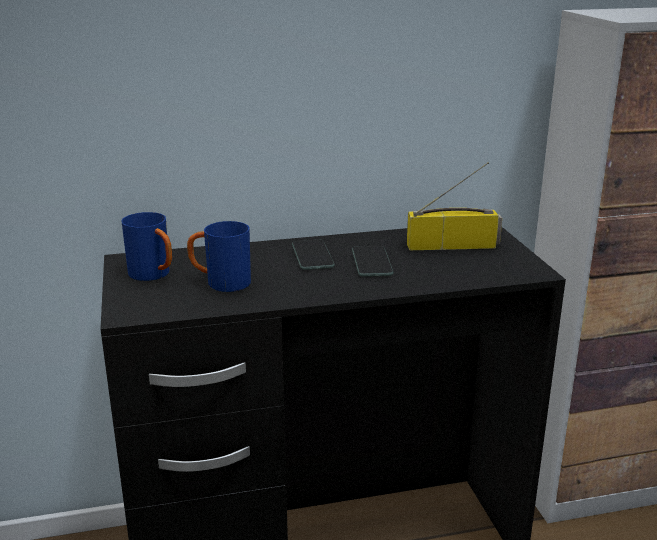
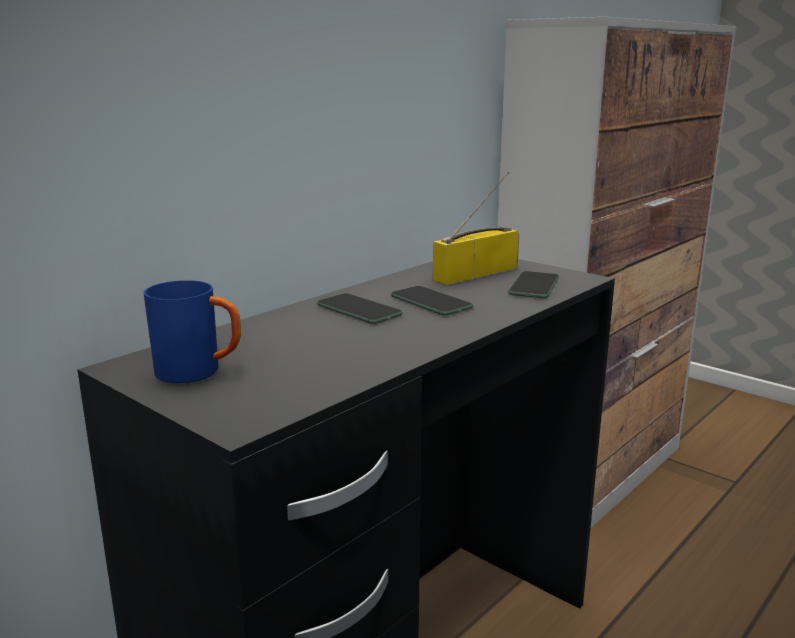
camera: 35 degrees left, 5 degrees down
(220, 283) = (303, 359): blue mug -> none
(477, 269) = (534, 286): none -> phone

